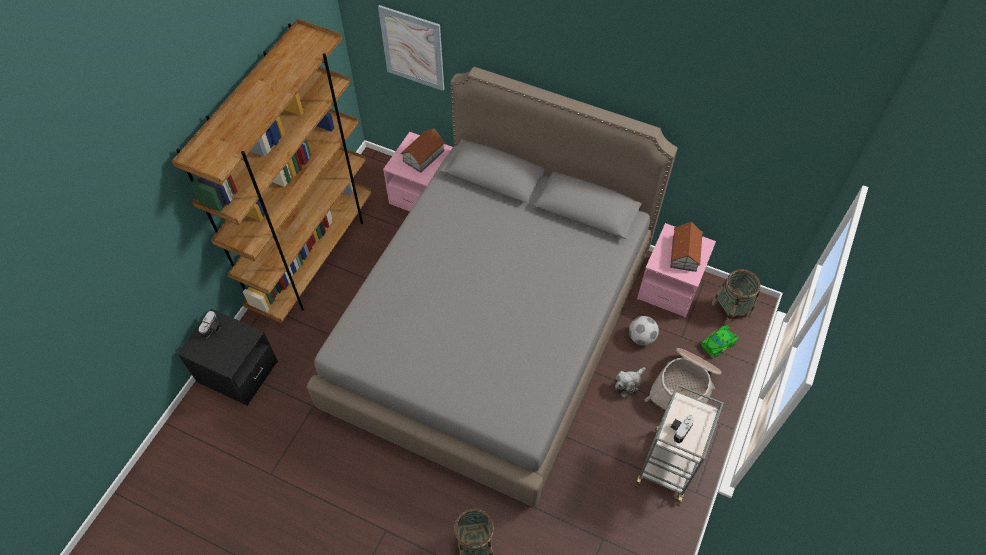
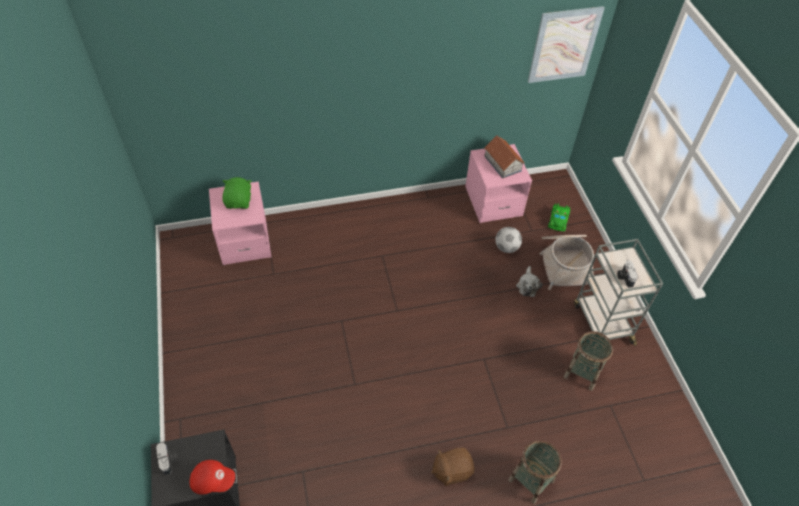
camera: 40 degrees left, 5 degrees down
(227, 363) = (213, 480): none -> red cap
(314, 256) = (190, 347): brown bookcase -> none
(412, 48) = (197, 97): picture -> picture (564, 45)
(420, 488) = (452, 470): none -> brown plush toy
(423, 156) = (239, 201): toy house -> green plush toy
(493, 329) = (396, 309): grey bed -> none
(731, 309) = (545, 193): basket -> basket (582, 372)

